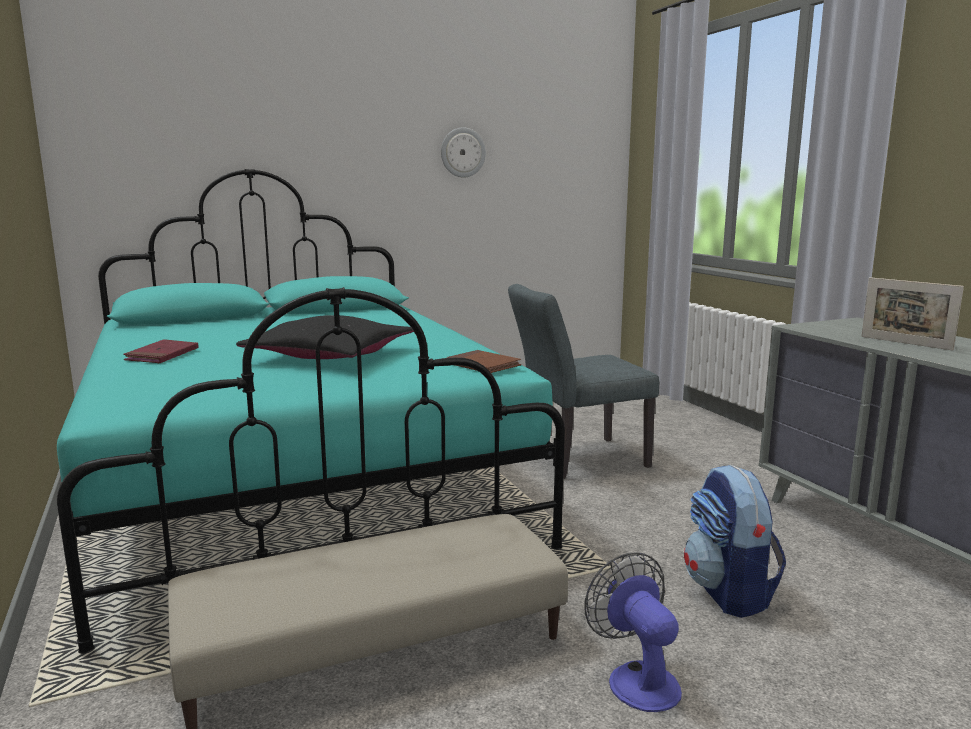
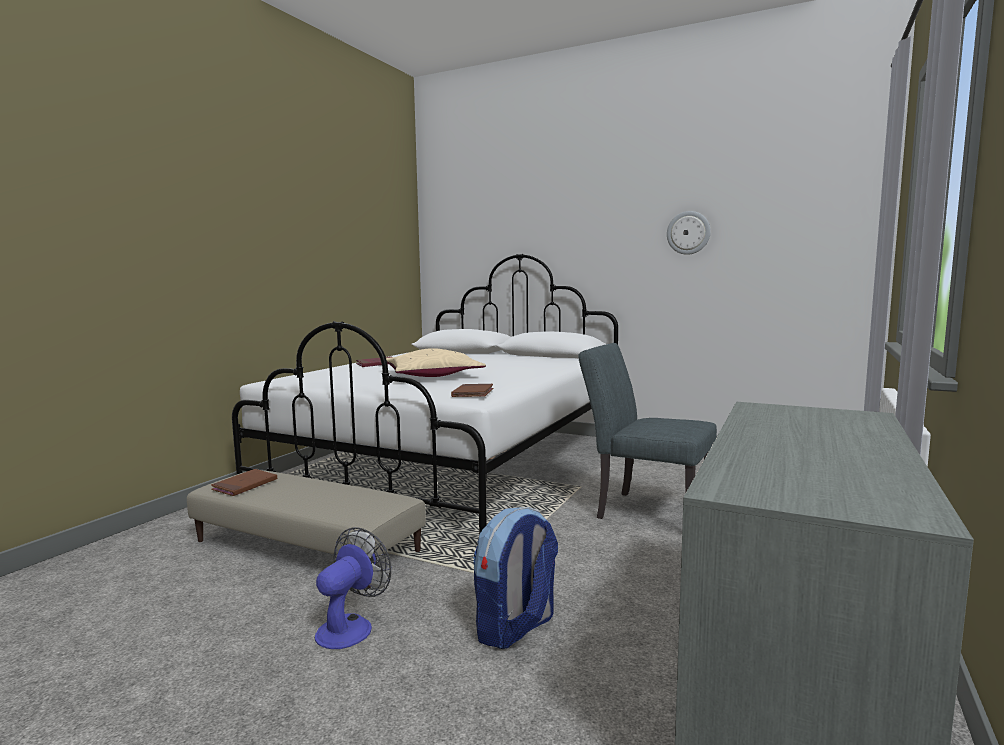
camera: 50 degrees right, 5 degrees down
(257, 598) = (245, 485): none -> brown book
(299, 481) = (455, 466): turquoise bed -> white bed
(331, 356) = (432, 376): black pillow -> beige pillow
(905, 343) = (786, 435): picture frame -> none

